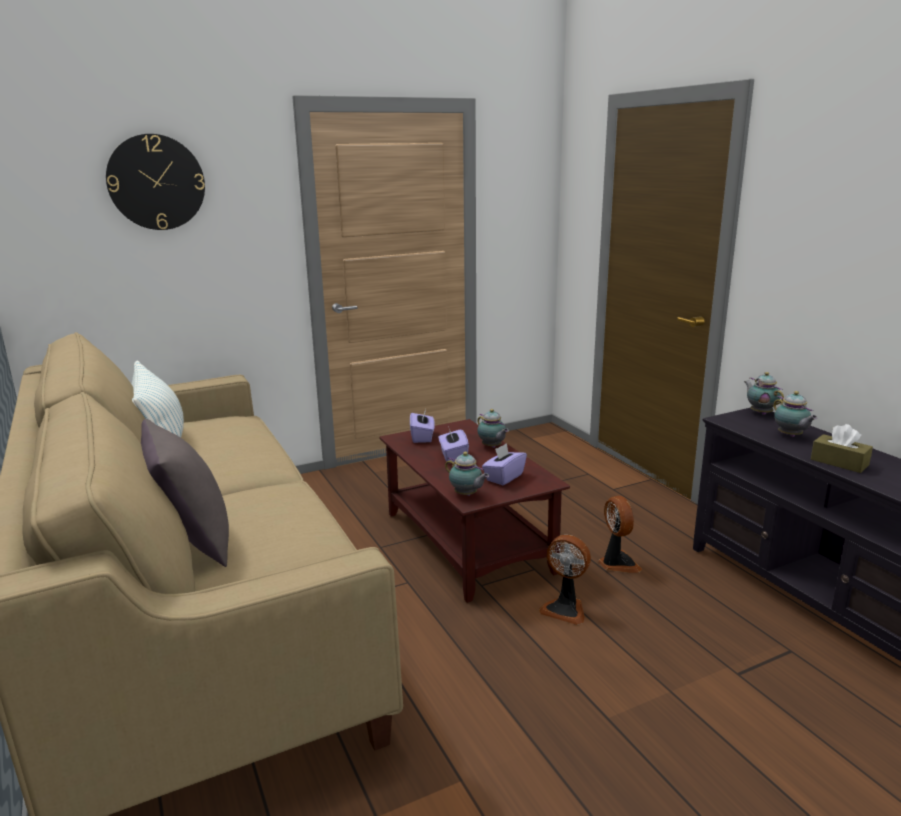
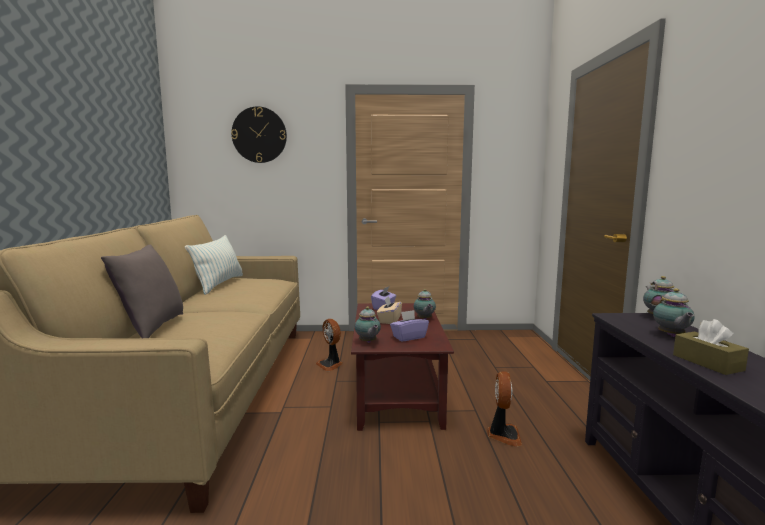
camera: 25 degrees right, 10 degrees down
(453, 456) = (389, 320): purple tissue box -> beige tissue box
(565, 609) = (427, 457): fan -> fan (330, 365)

